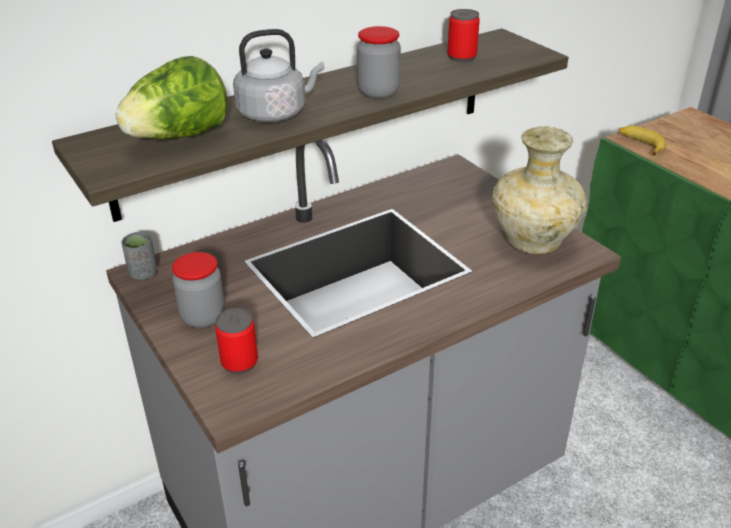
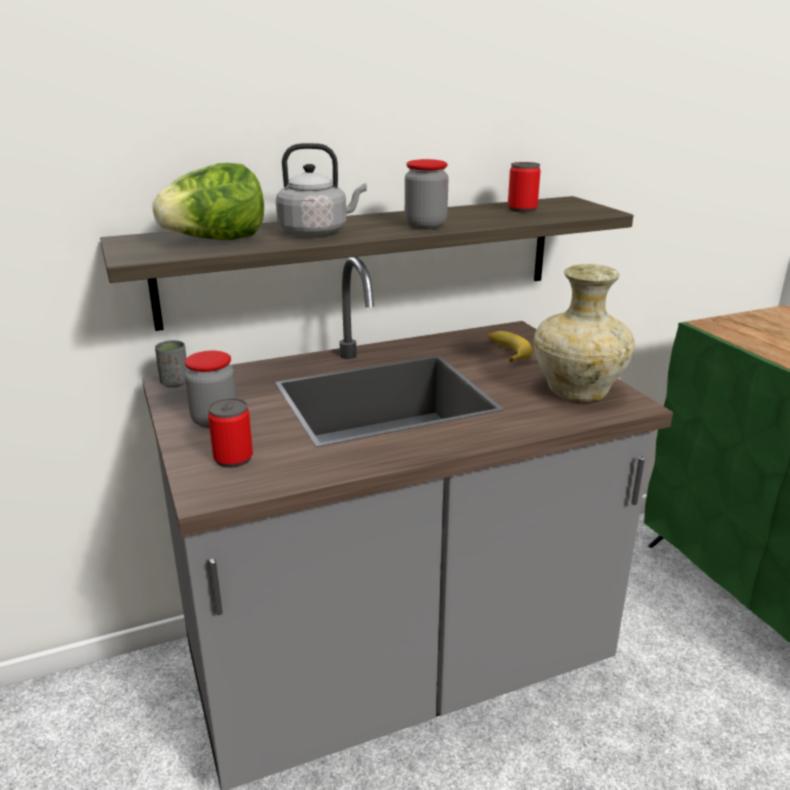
camera: 10 degrees right, 10 degrees down
(640, 144) = (721, 329): banana -> banana (507, 352)

